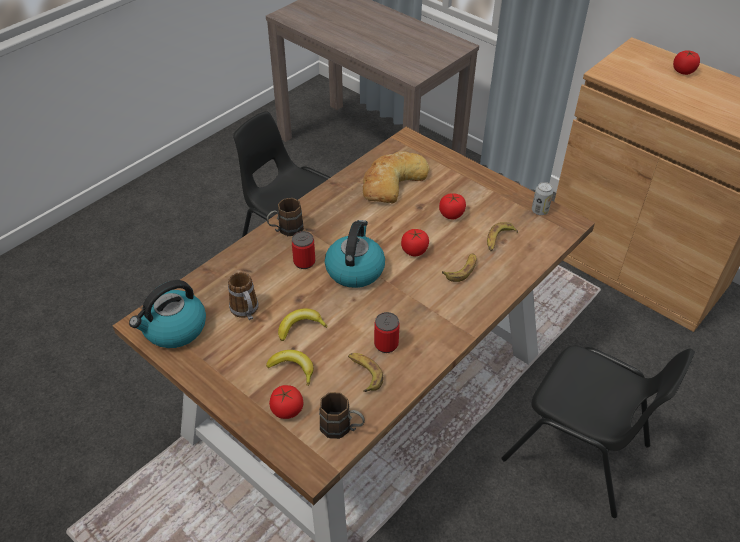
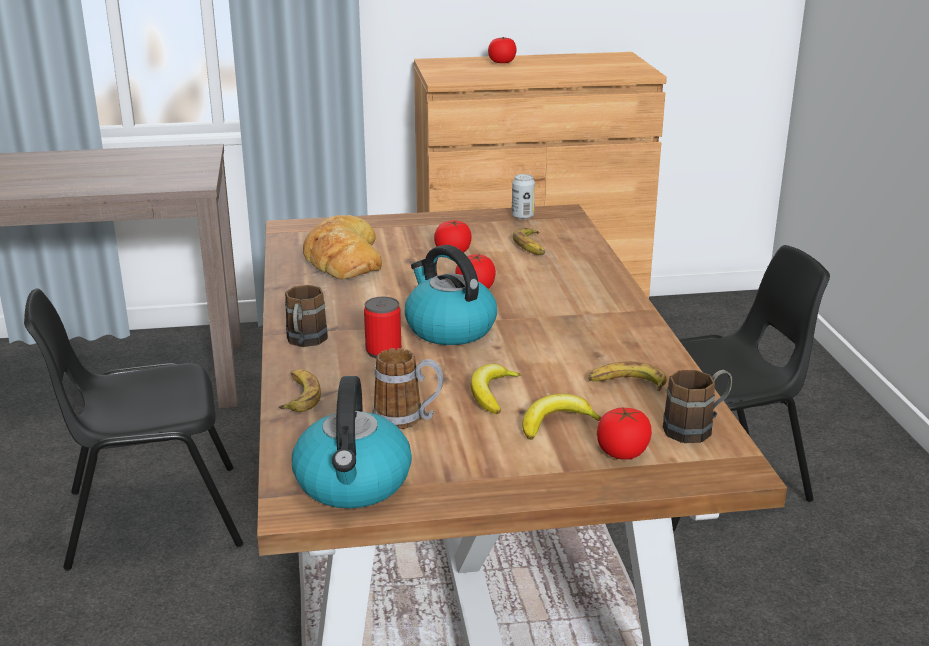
camera: 50 degrees left, 20 degrees down
(386, 344) = (598, 355): can -> none
(461, 270) = (545, 278): banana -> banana (299, 396)

